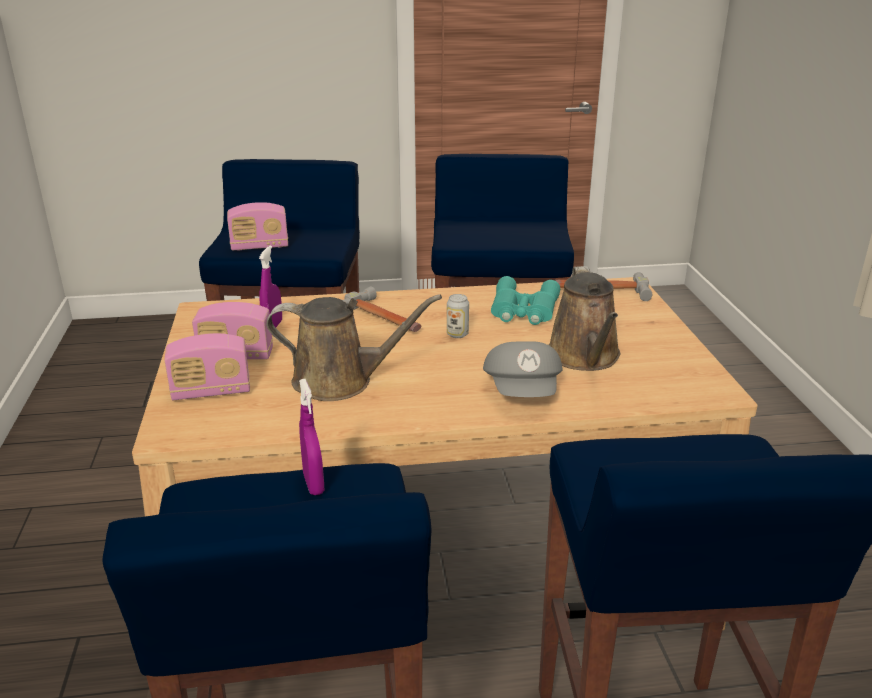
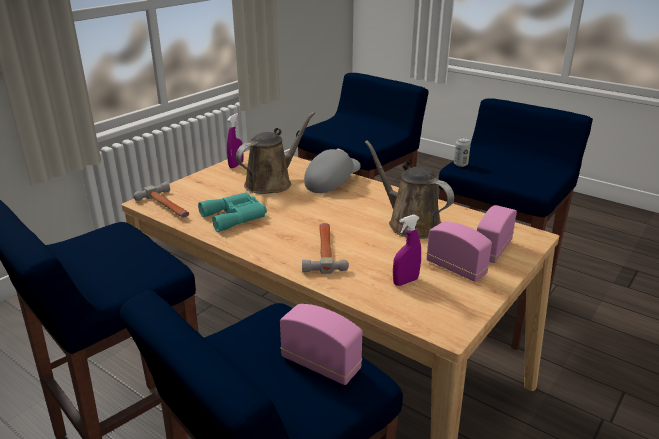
camera: 135 degrees left, 0 degrees up
(211, 391) = (492, 250): radio -> radio turned 90 degrees counterclockwise
(313, 484) = (484, 173): purple spray bottle -> purple spray bottle (236, 165)
(457, 334) = (303, 220): can -> can (460, 164)

